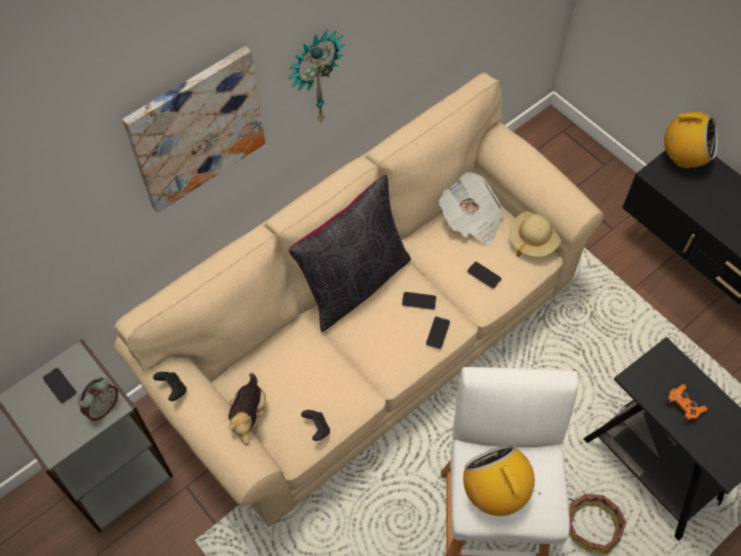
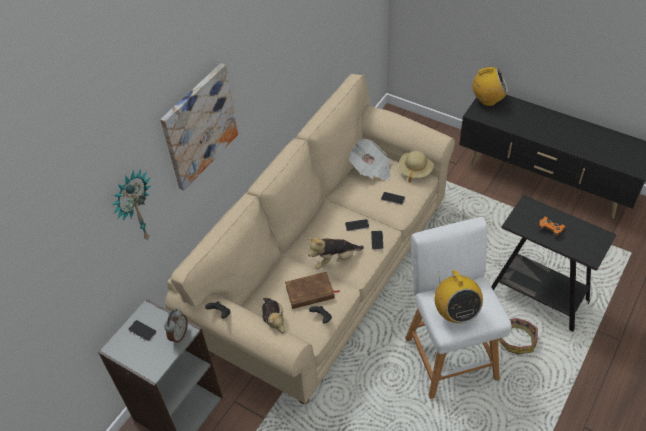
camera: 15 degrees left, 10 degrees down
(315, 78) = (258, 86): wall clock -> wall clock (134, 208)
(315, 385) = (310, 293): none -> brown book
(354, 283) = (310, 227): black pillow -> none
(367, 344) = (334, 260): none -> plush toy
(494, 492) = (455, 313): radio -> radio turned 150 degrees counterclockwise

